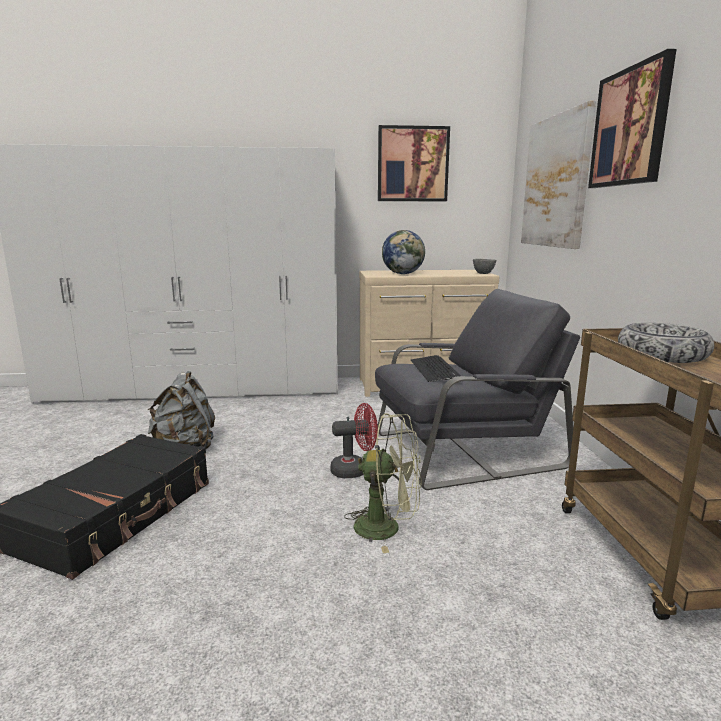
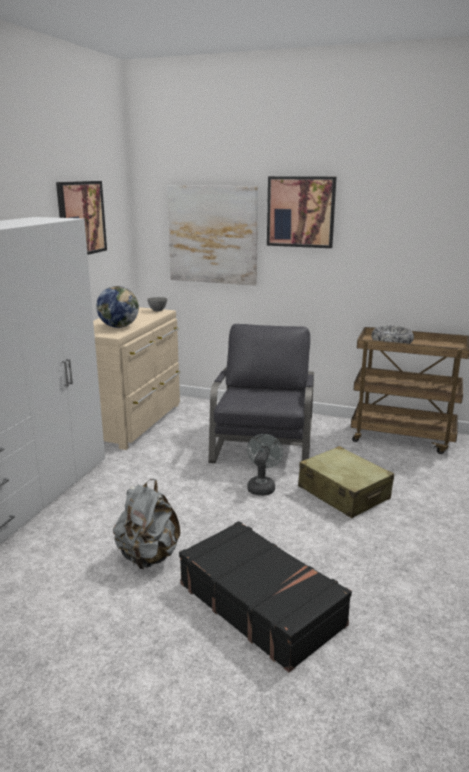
camera: 65 degrees left, 5 degrees up
(354, 470) = (262, 486): red fan -> grey fan
(387, 528) = (343, 493): green fan -> beige suitcase
(435, 370) = (255, 394): keyboard -> none

